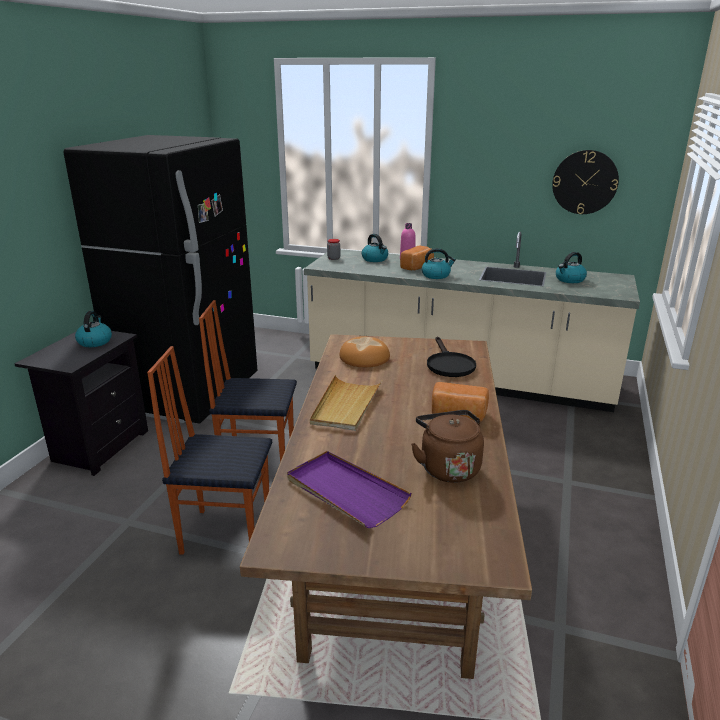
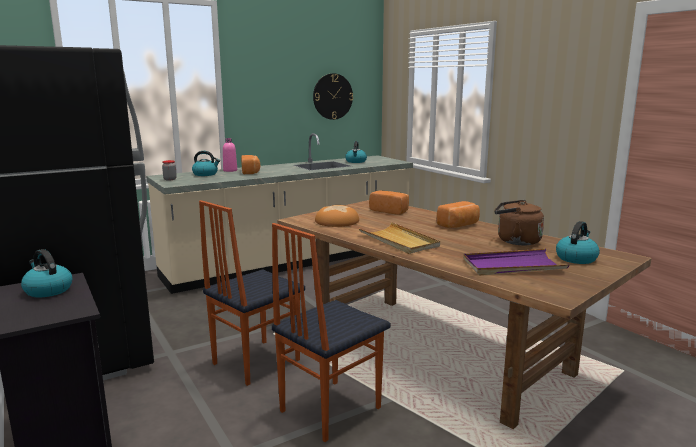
camera: 50 degrees left, 10 degrees down
(436, 275) = (277, 173): kettle -> kettle (576, 258)
(448, 364) = (390, 211): black frying pan -> bread

